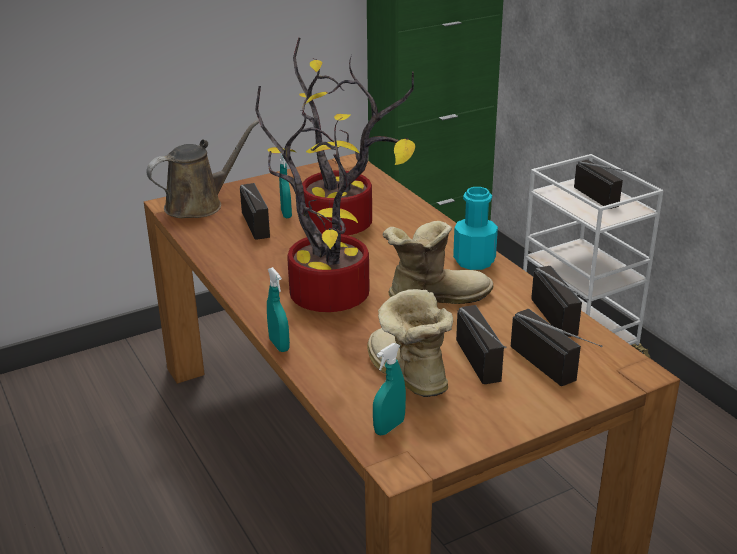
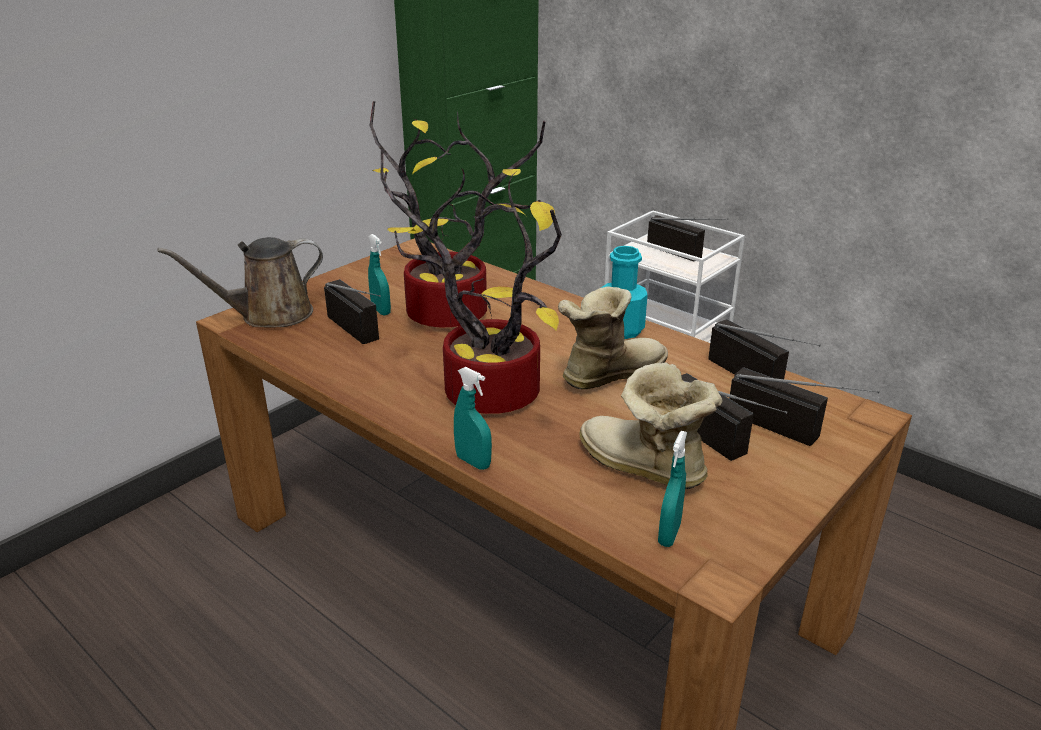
camera: 20 degrees left, 0 degrees up
(199, 205) = (269, 315): brown watering can -> brown watering can turned 150 degrees counterclockwise

